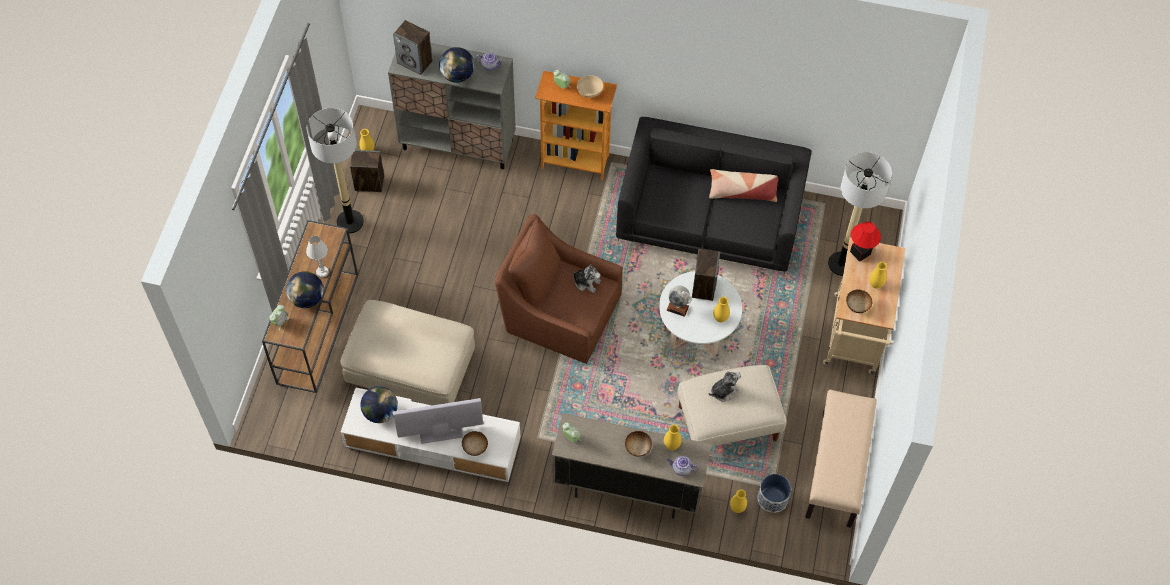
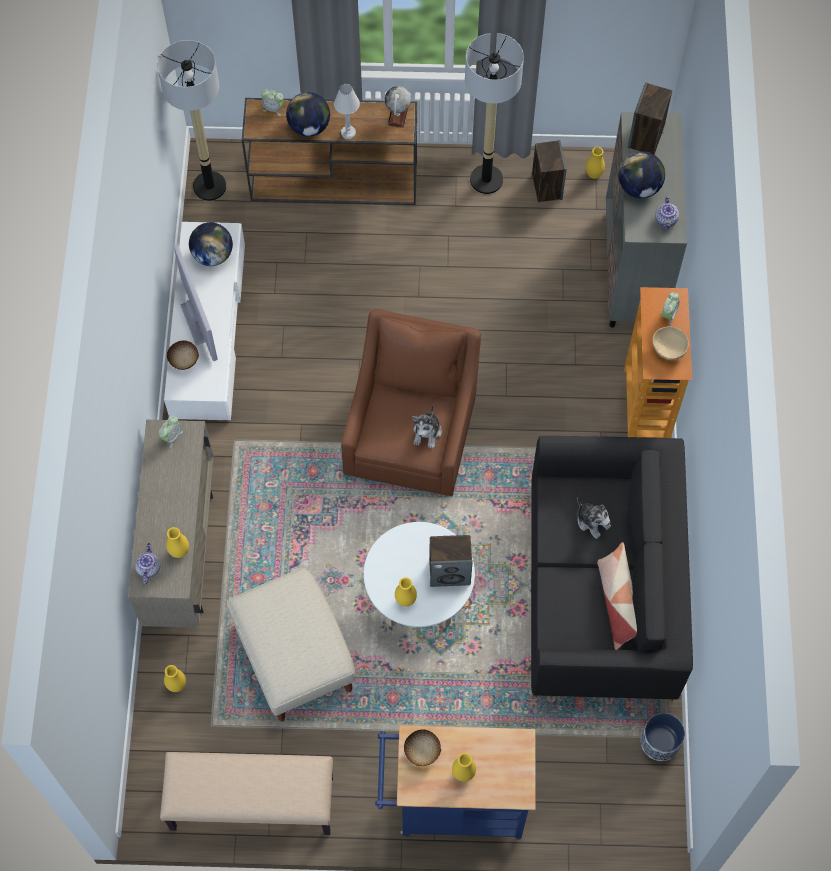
camera: 80 degrees right, 5 degrees up
(410, 366) = (303, 286): beige ottoman -> none
(637, 448) = (170, 513): bowl -> none
(677, 308) = (410, 545): globe -> globe (397, 117)
(723, 391) = (298, 619): plush toy -> plush toy (592, 521)
(772, 498) = (196, 727): planter -> planter (660, 742)
(841, 264) = (571, 772): floor lamp -> floor lamp (209, 186)
(854, 339) = (453, 804): beige cart -> blue cart
(860, 253) = (511, 747): table lamp -> none

